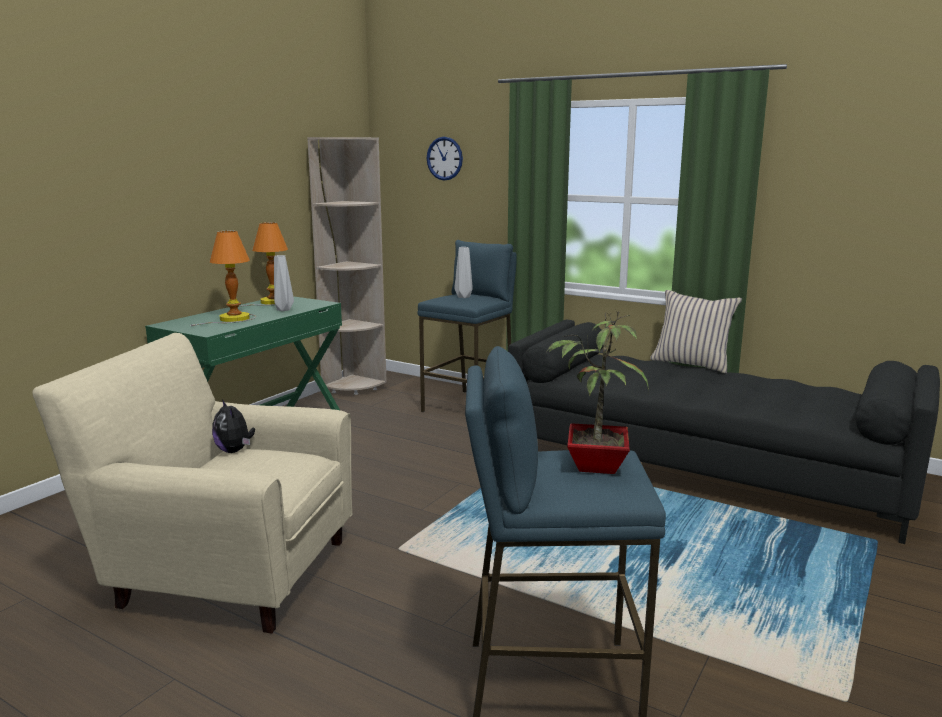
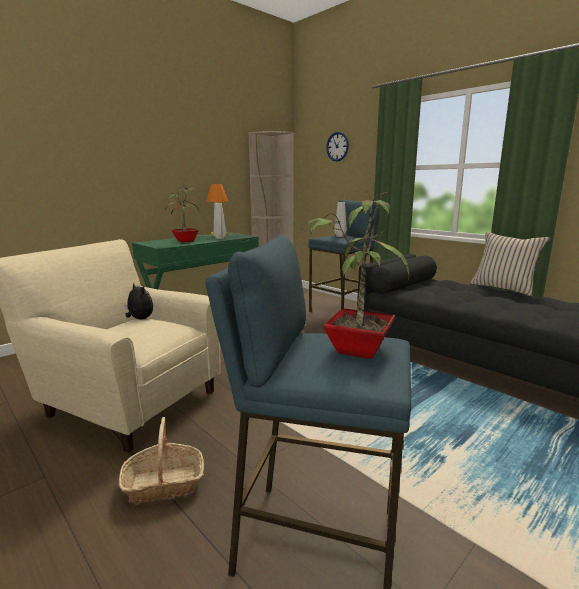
camera: 15 degrees right, 0 degrees up
(232, 319) = (184, 241): table lamp -> potted plant
(234, 451) = (140, 319): plush toy -> plush toy turned 150 degrees clockwise
(343, 659) = (164, 483): none -> basket

